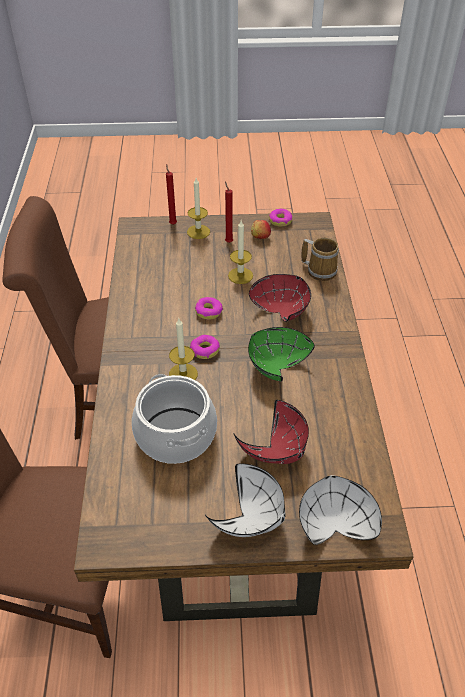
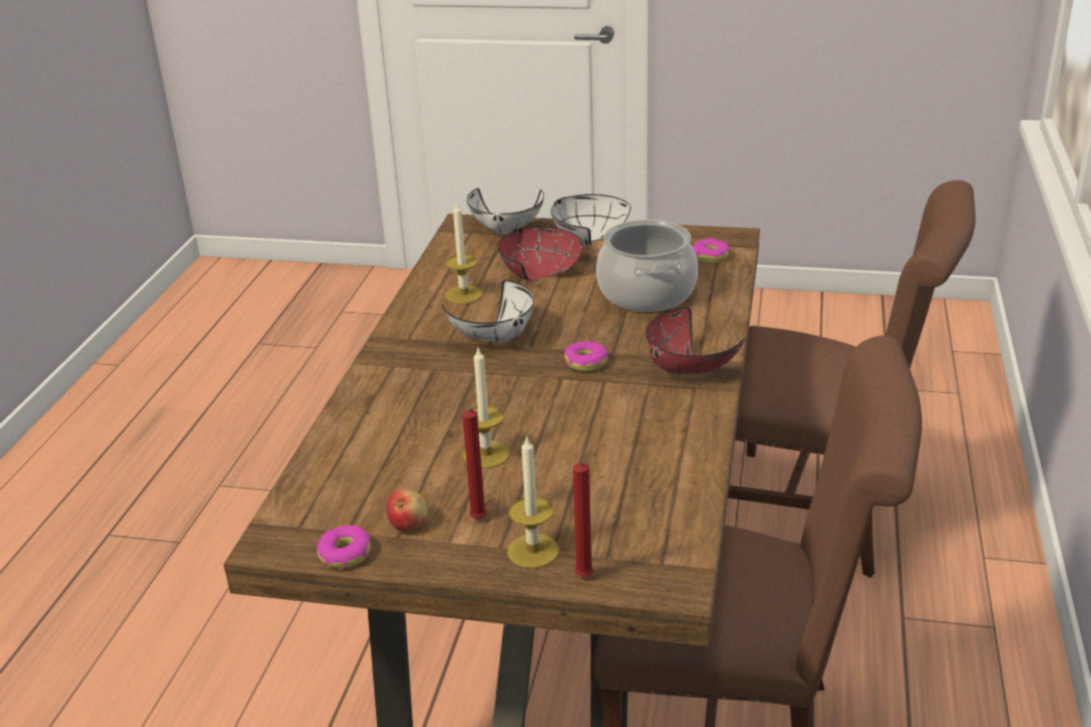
camera: 165 degrees left, 15 degrees down
(183, 374) = (624, 341): candle -> candle (464, 295)
(209, 312) = (563, 407): donut -> donut (710, 256)
(274, 366) = (497, 338): green bowl -> white bowl
(282, 309) = (444, 399): red bowl -> red bowl (686, 370)
(320, 270) = (340, 447): mug -> none

